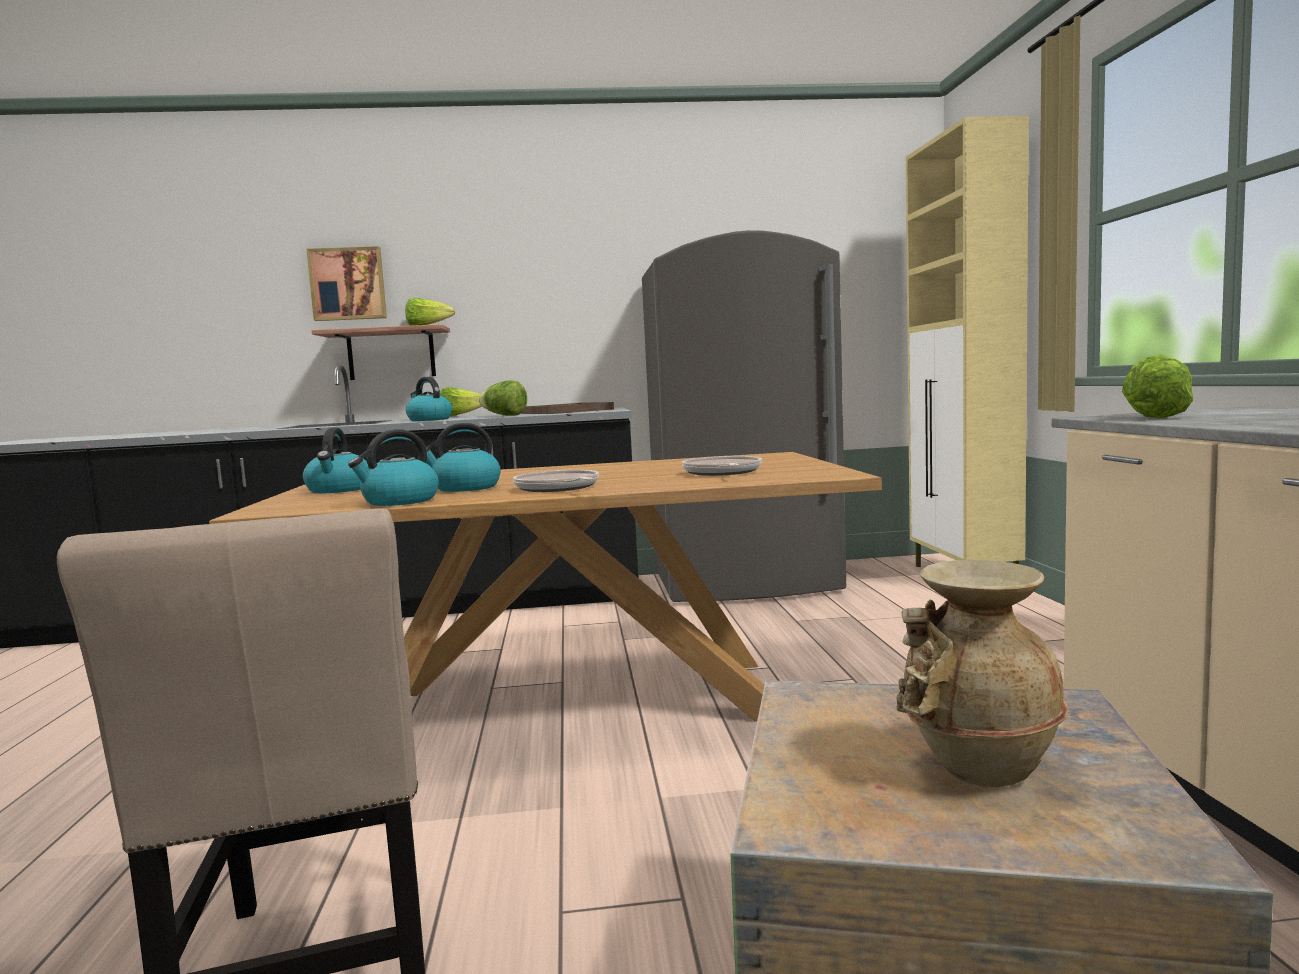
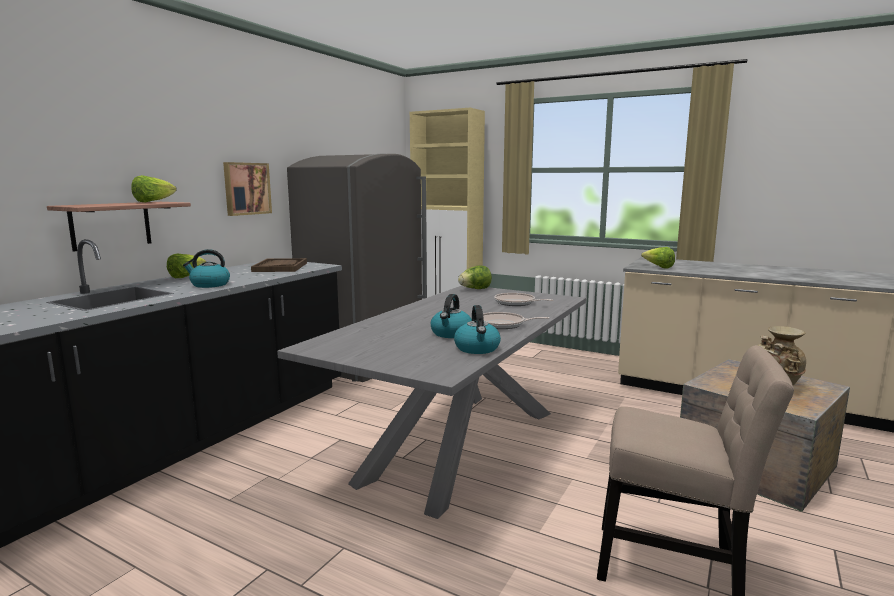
camera: 55 degrees left, 5 degrees up
(339, 490) = (372, 351): kettle -> none
(348, 284) = (65, 157): picture -> picture (246, 188)
(504, 415) = (257, 275): lettuce -> lettuce (475, 289)
(573, 703) = (460, 445): brown dining table -> grey dining table

